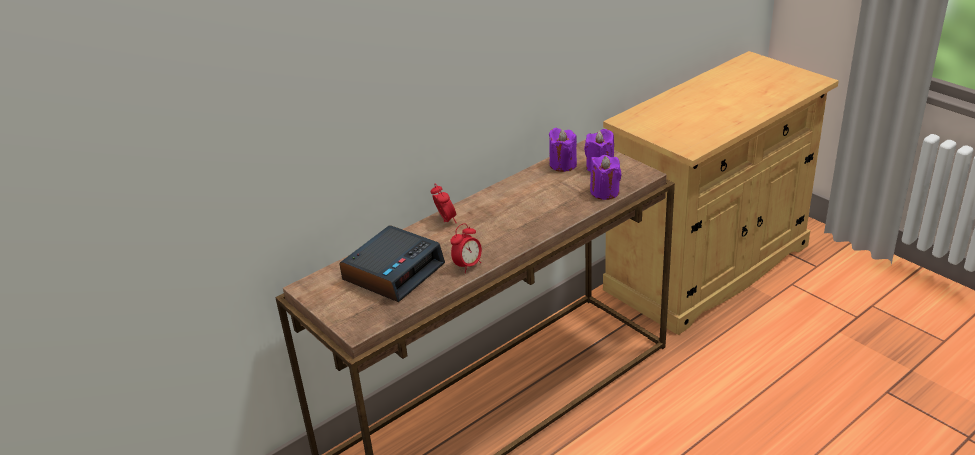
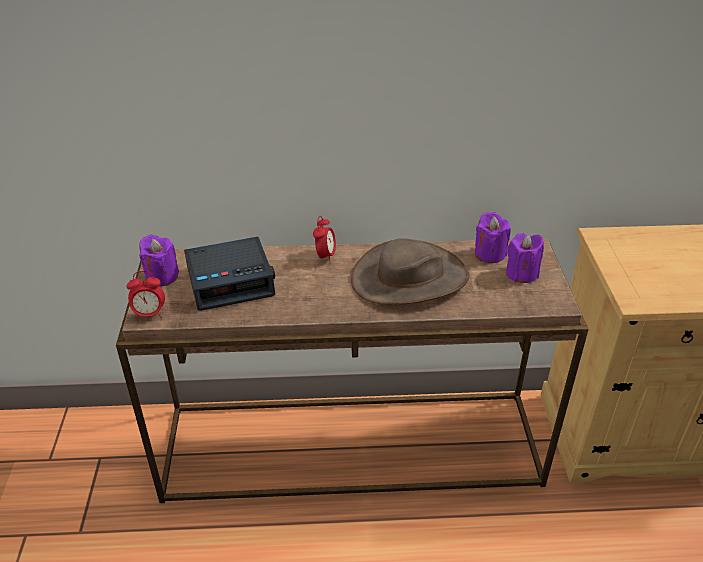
camera: 35 degrees right, 5 degrees up
(468, 266) = (290, 308): alarm clock -> alarm clock (149, 314)
(528, 205) = (410, 278): none -> brown hat
(604, 192) = (495, 302): purple candle -> purple candle (162, 276)

